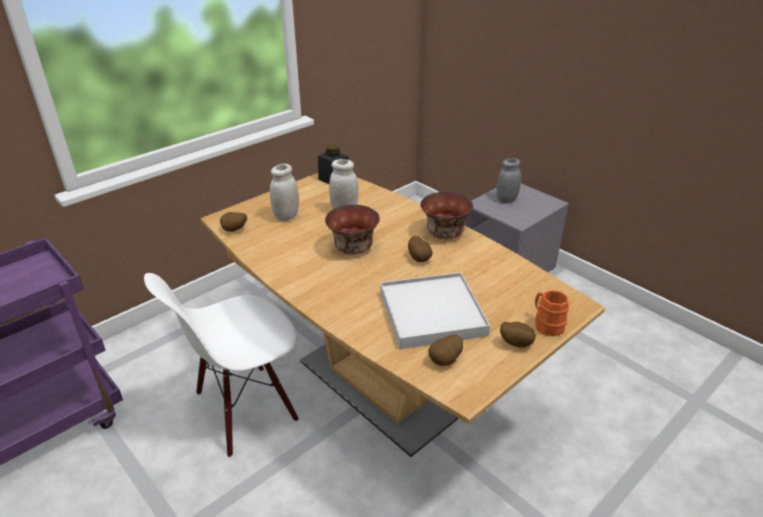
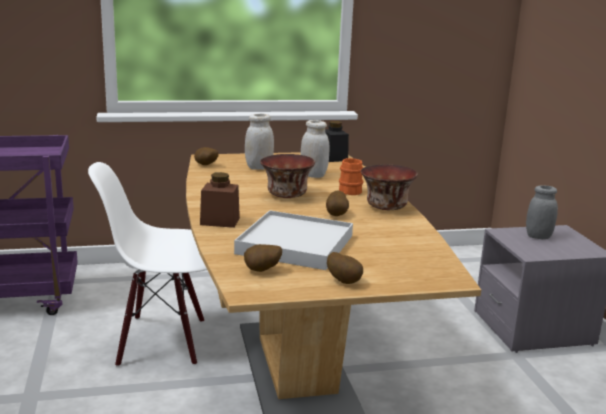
camera: 30 degrees right, 15 degrees down
(338, 308) = (220, 221): none -> brown jar
(546, 324) = (396, 280): orange mug -> orange mug (350, 190)

